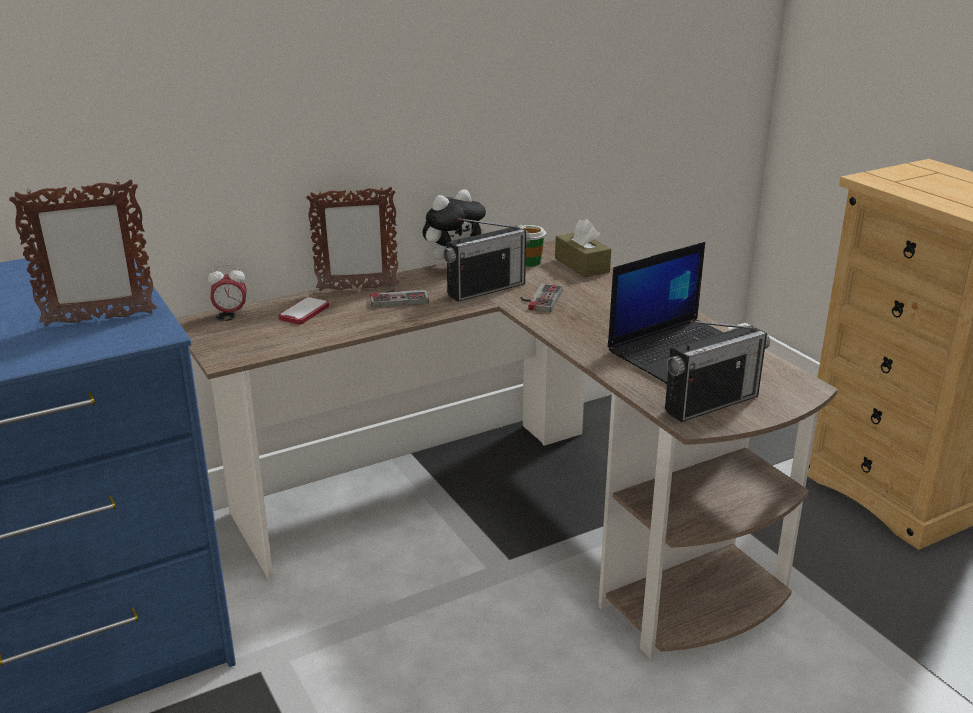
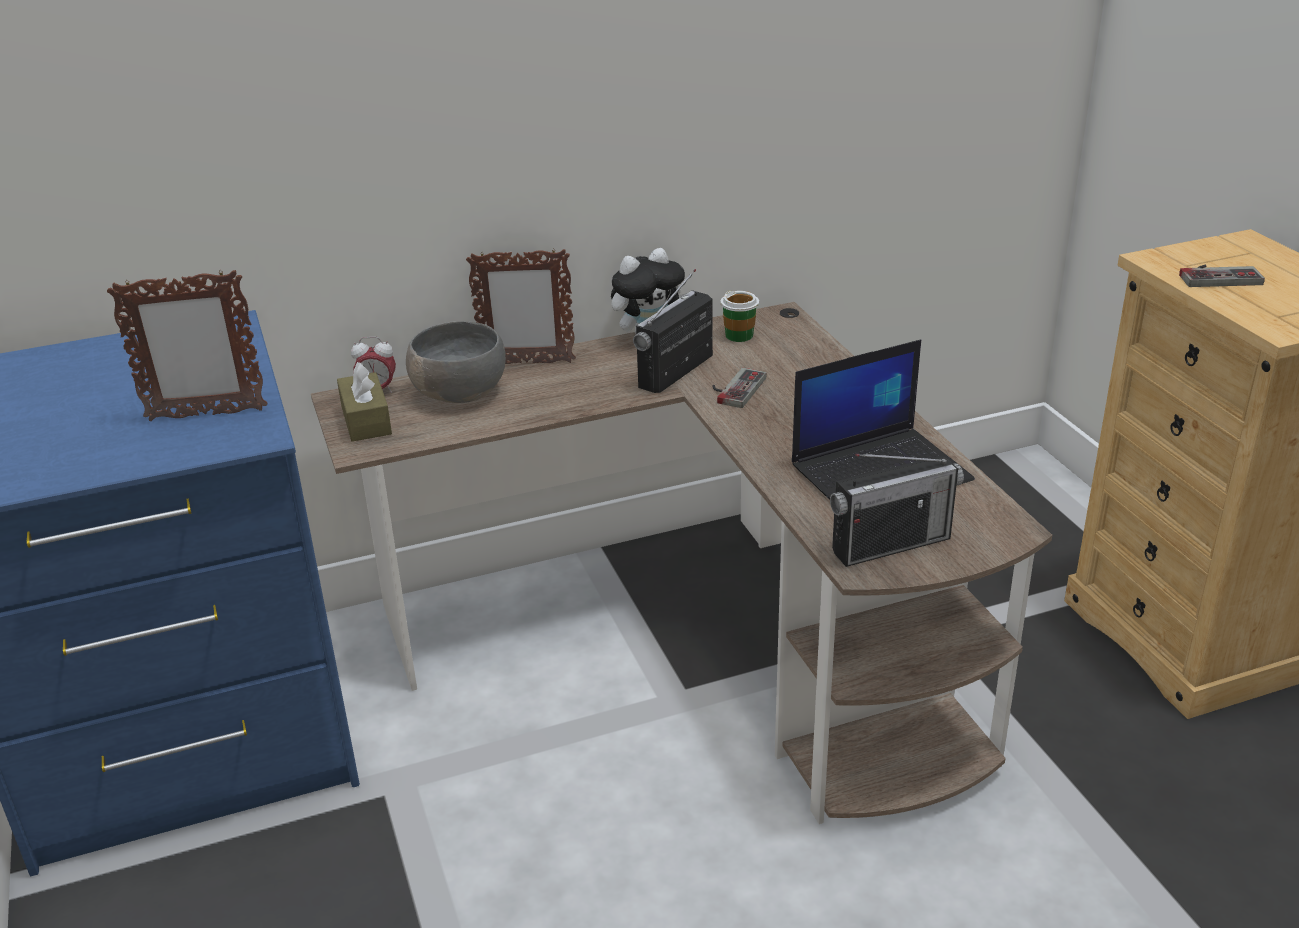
camera: 10 degrees right, 5 degrees up
(304, 312) = (459, 393): phone -> grey bowl
(398, 298) = (571, 379): game controller -> game controller (1217, 276)
(486, 289) = (676, 372): radio -> radio turned 150 degrees clockwise
(582, 265) = (801, 343): brown tissue box -> brown tissue box (366, 420)

